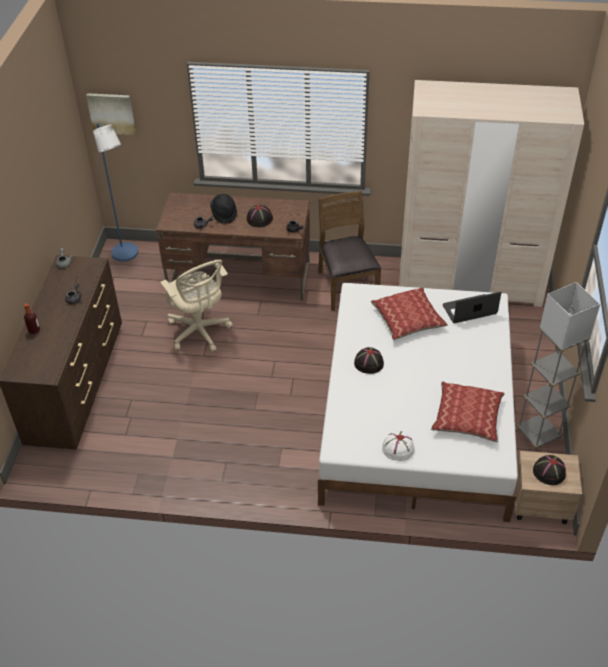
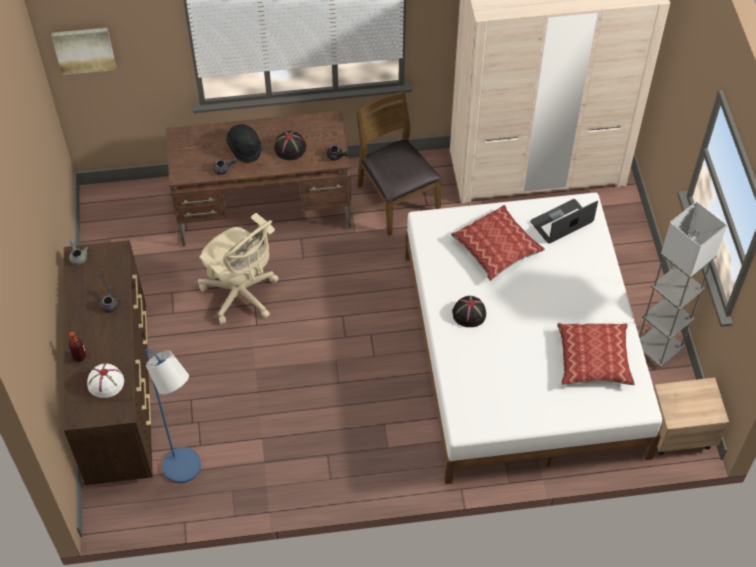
camera: 15 degrees left, 10 degrees up
(127, 255) = (114, 205): blue floor lamp -> blue floor lamp (187, 471)
(398, 448) = (530, 413): white hat -> white hat (105, 382)
(548, 472) = (690, 403): black hat -> none

